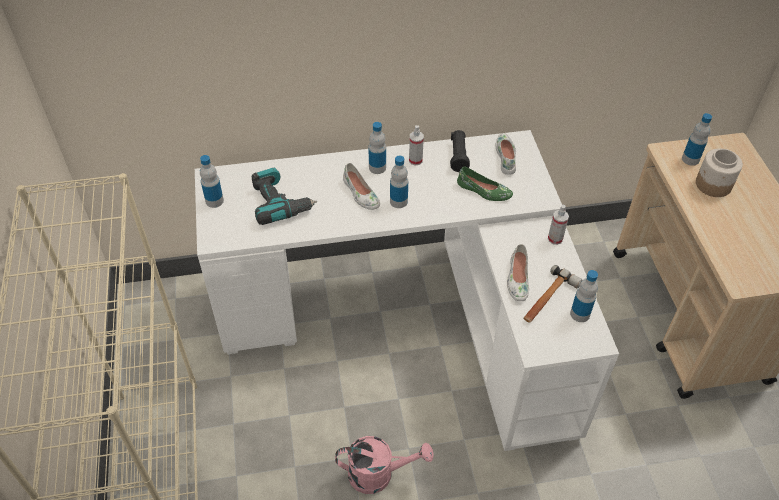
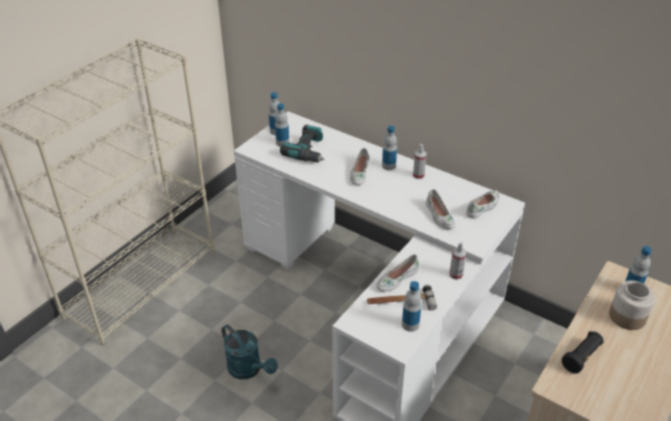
camera: 45 degrees right, 10 degrees down
(379, 474) = (248, 369): pink watering can -> turquoise watering can
(398, 201) = (376, 190): bottle -> bottle (282, 143)
(458, 156) = (450, 189): black flashlight -> black flashlight (581, 357)
(483, 191) = (439, 216): green shoe -> white shoe

